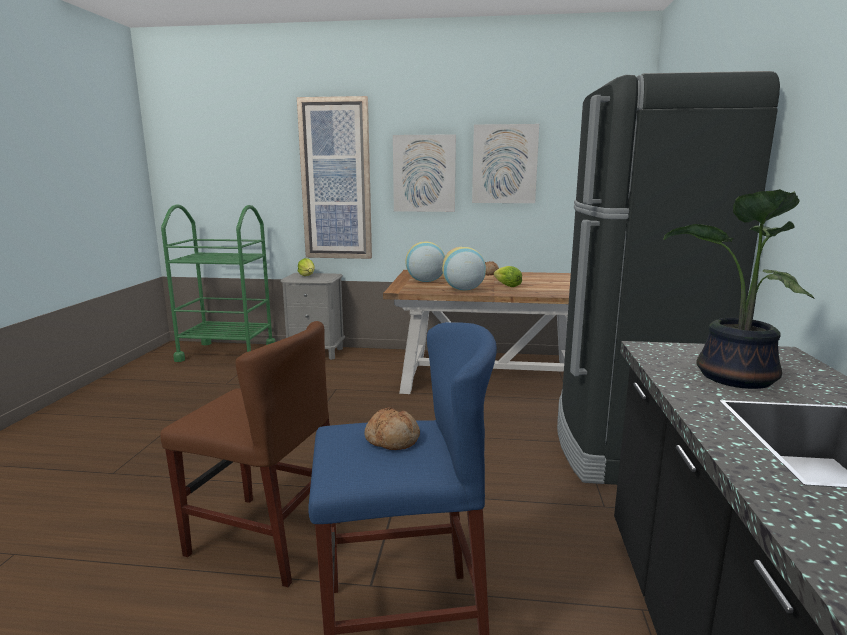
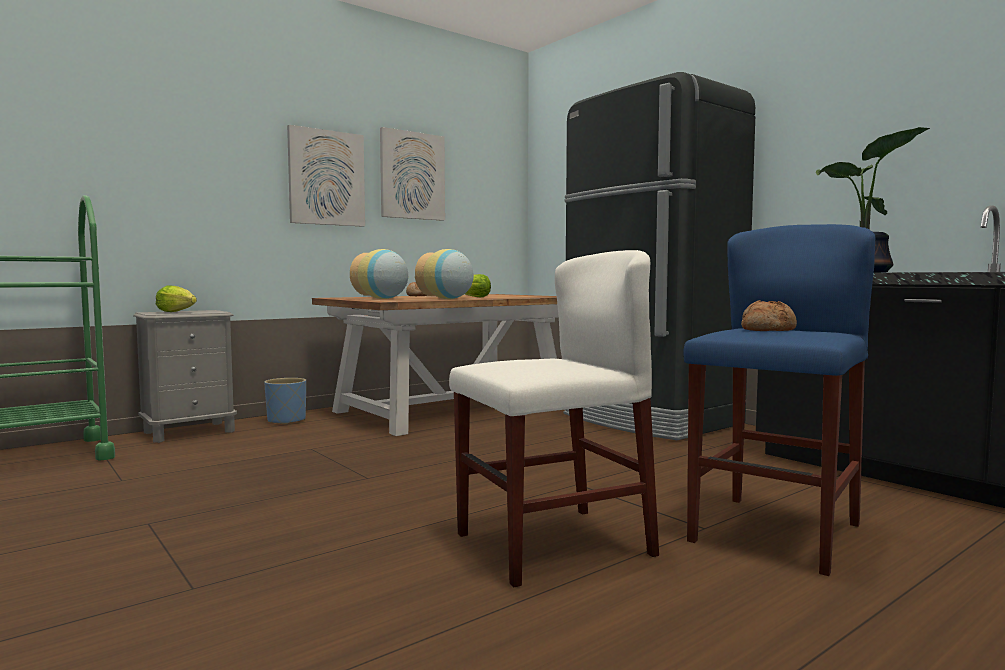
camera: 45 degrees left, 10 degrees down
(265, 537) = (553, 544): brown chair -> white chair
(336, 180) = (206, 175): picture -> none
(375, 357) = (286, 420): none -> blue planter

